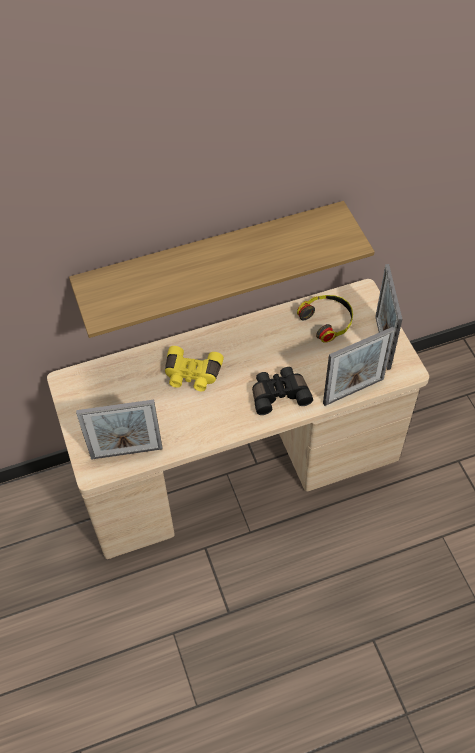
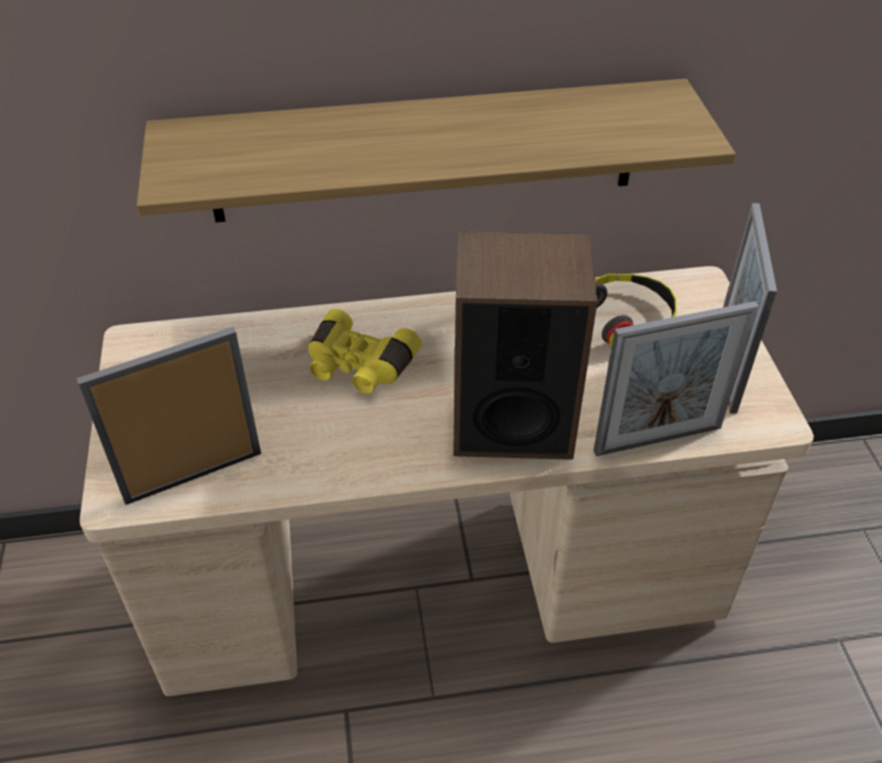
camera: 10 degrees right, 10 degrees down
(126, 452) = (193, 476): picture frame -> picture frame turned 150 degrees clockwise
(279, 394) = (512, 422): black binoculars -> speaker

